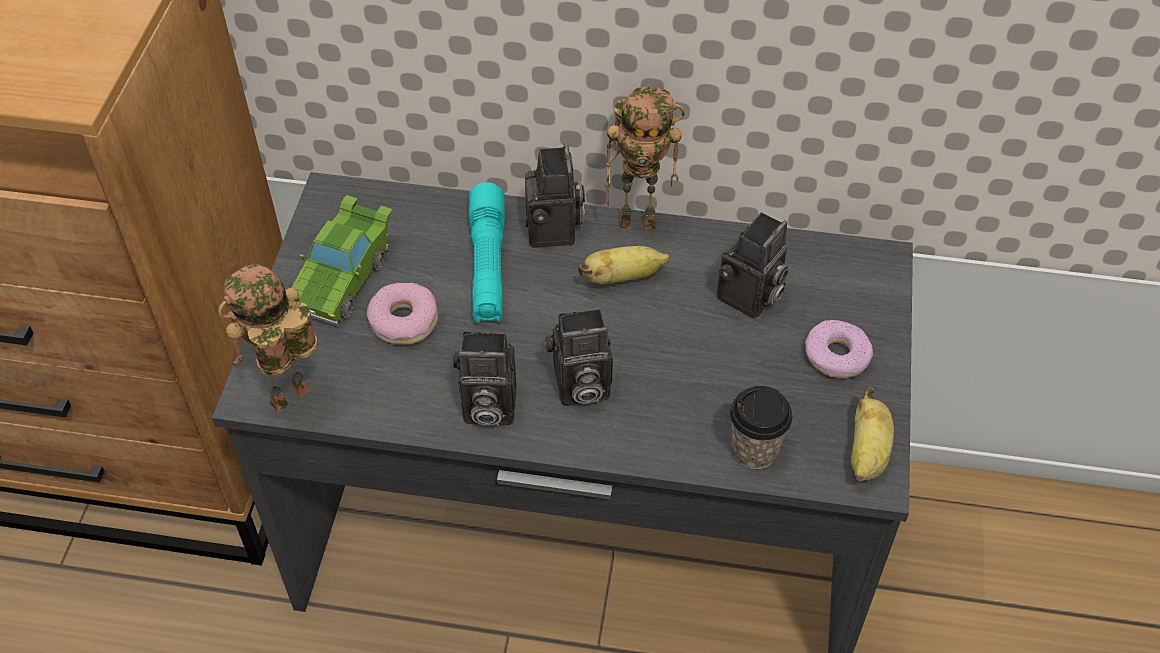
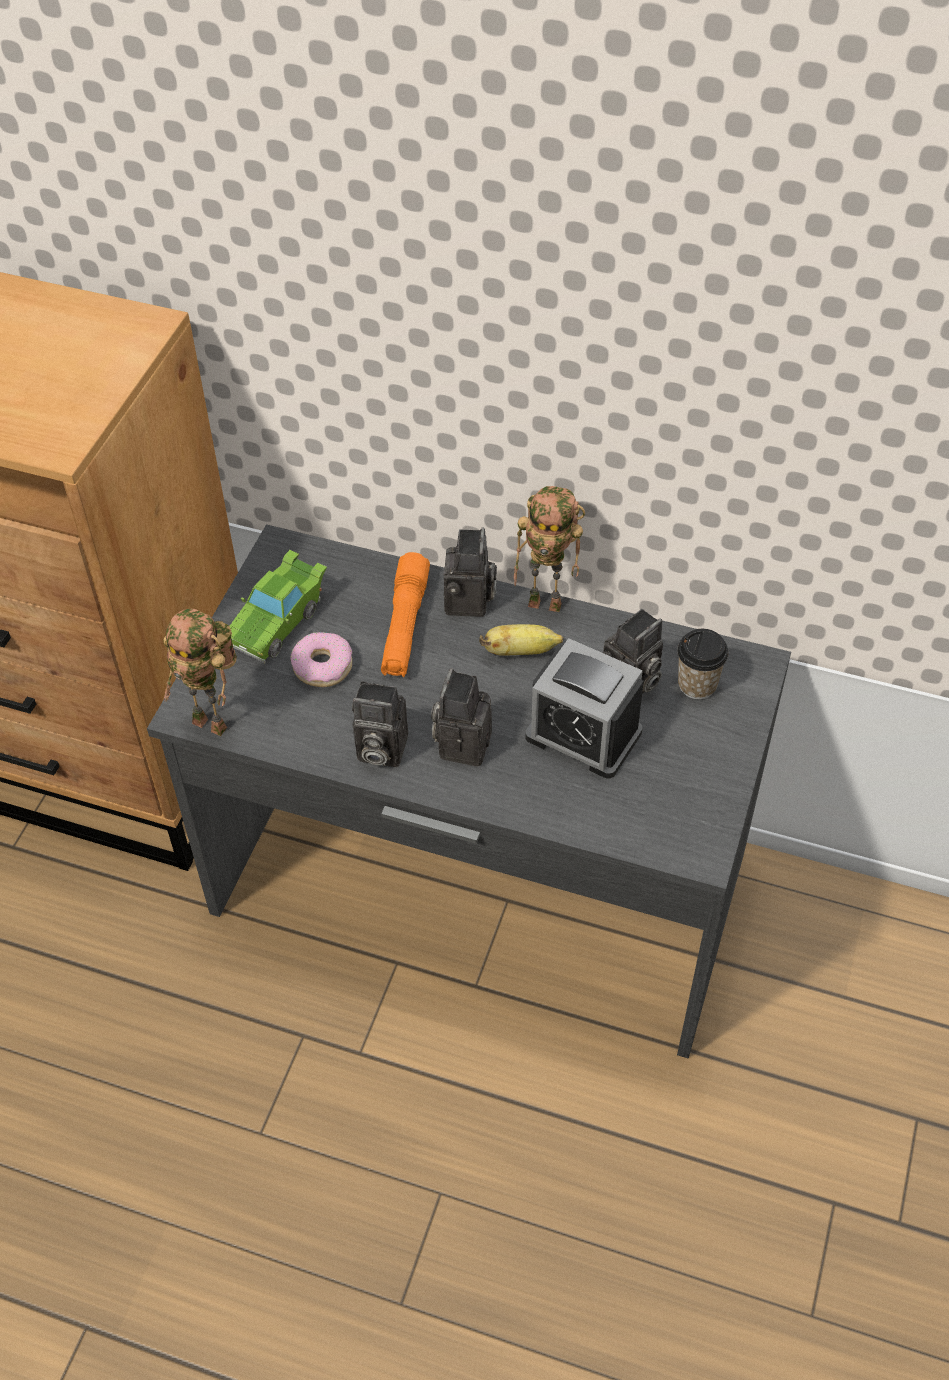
camera: 10 degrees right, 0 degrees up
(290, 402) = (214, 723): toy robot -> toy robot turned 120 degrees counterclockwise
(488, 265) = (405, 626): turquoise flashlight -> orange flashlight
(579, 387) = (462, 743): camera -> camera turned 105 degrees clockwise
(712, 361) = (583, 734): none -> alarm clock
(754, 450) = (603, 817): cup -> cup (697, 685)
(836, 356) = (695, 745): donut -> none
(867, 454) = (701, 833): banana -> none

